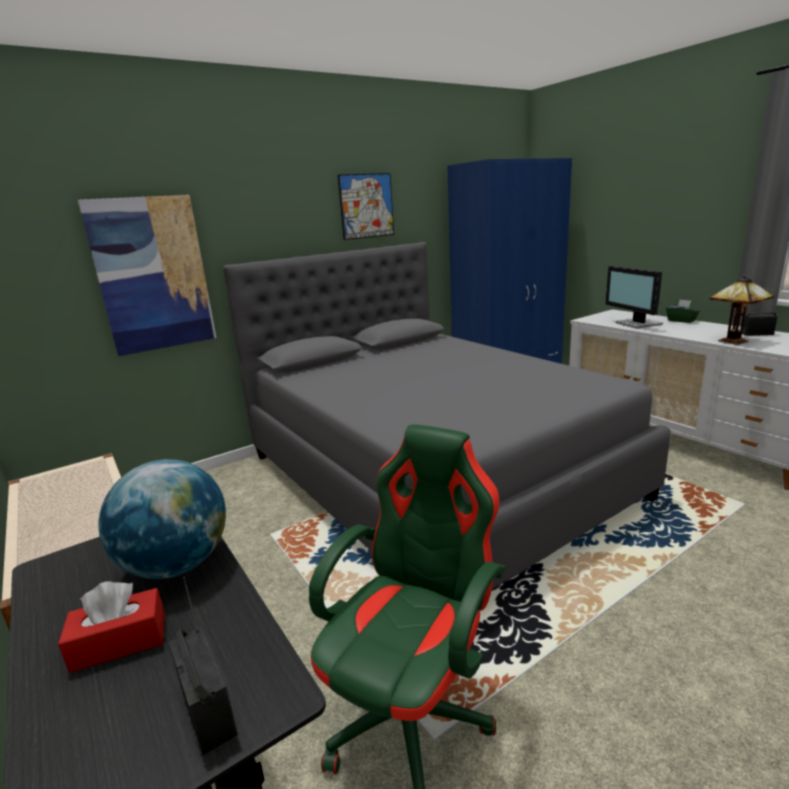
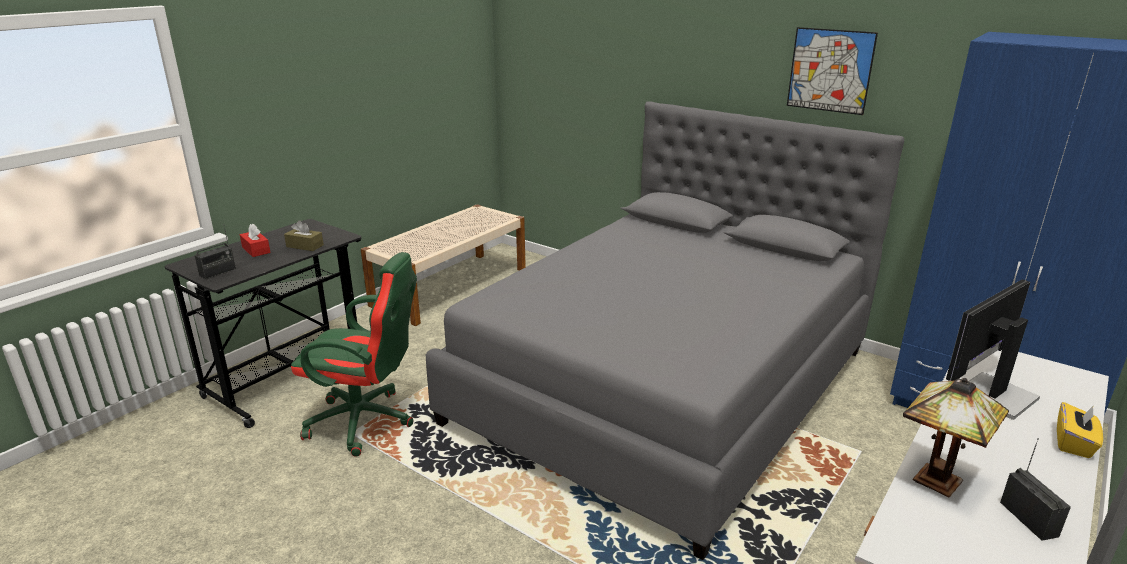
camera: 70 degrees right, 5 degrees up
(152, 275) = (601, 94): picture -> none
(177, 565) = (305, 246): globe -> brown tissue box
(681, 320) = (1073, 443): green tissue box -> yellow tissue box

